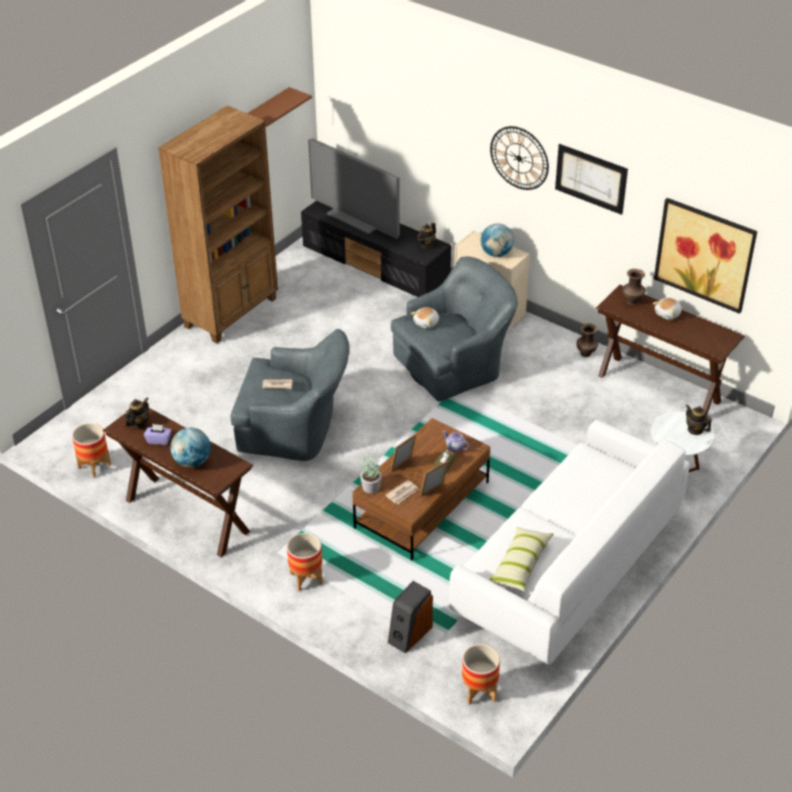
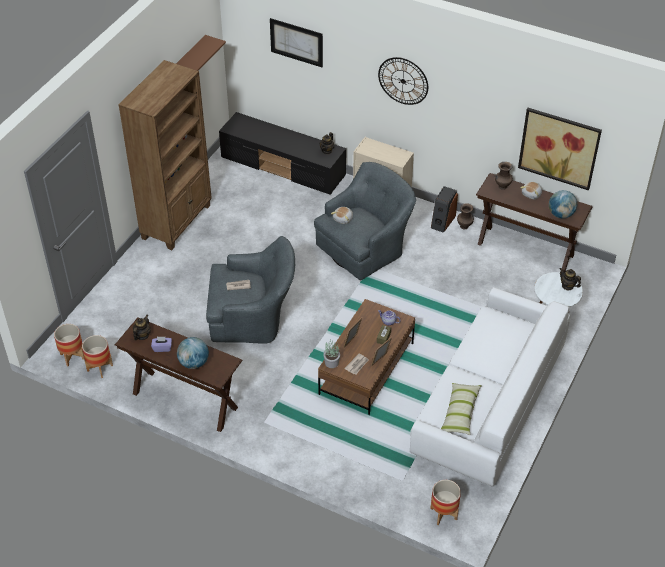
camera: 10 degrees left, 5 degrees up
(306, 579) = (291, 441): planter -> planter (72, 356)
(356, 218) = (265, 132): television -> none
(409, 634) = (381, 475): speaker -> speaker (442, 221)
(496, 254) = (388, 155): globe -> globe (561, 214)
(591, 178) = (464, 95): picture -> picture (296, 42)

